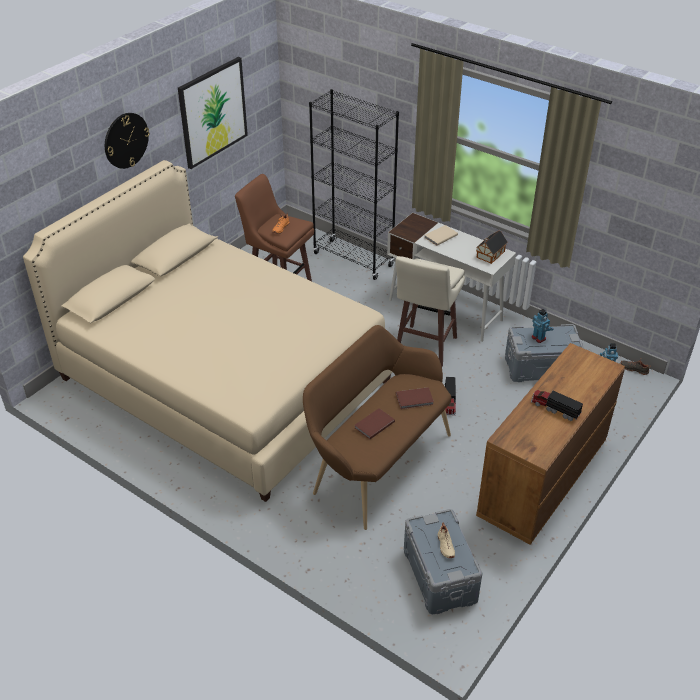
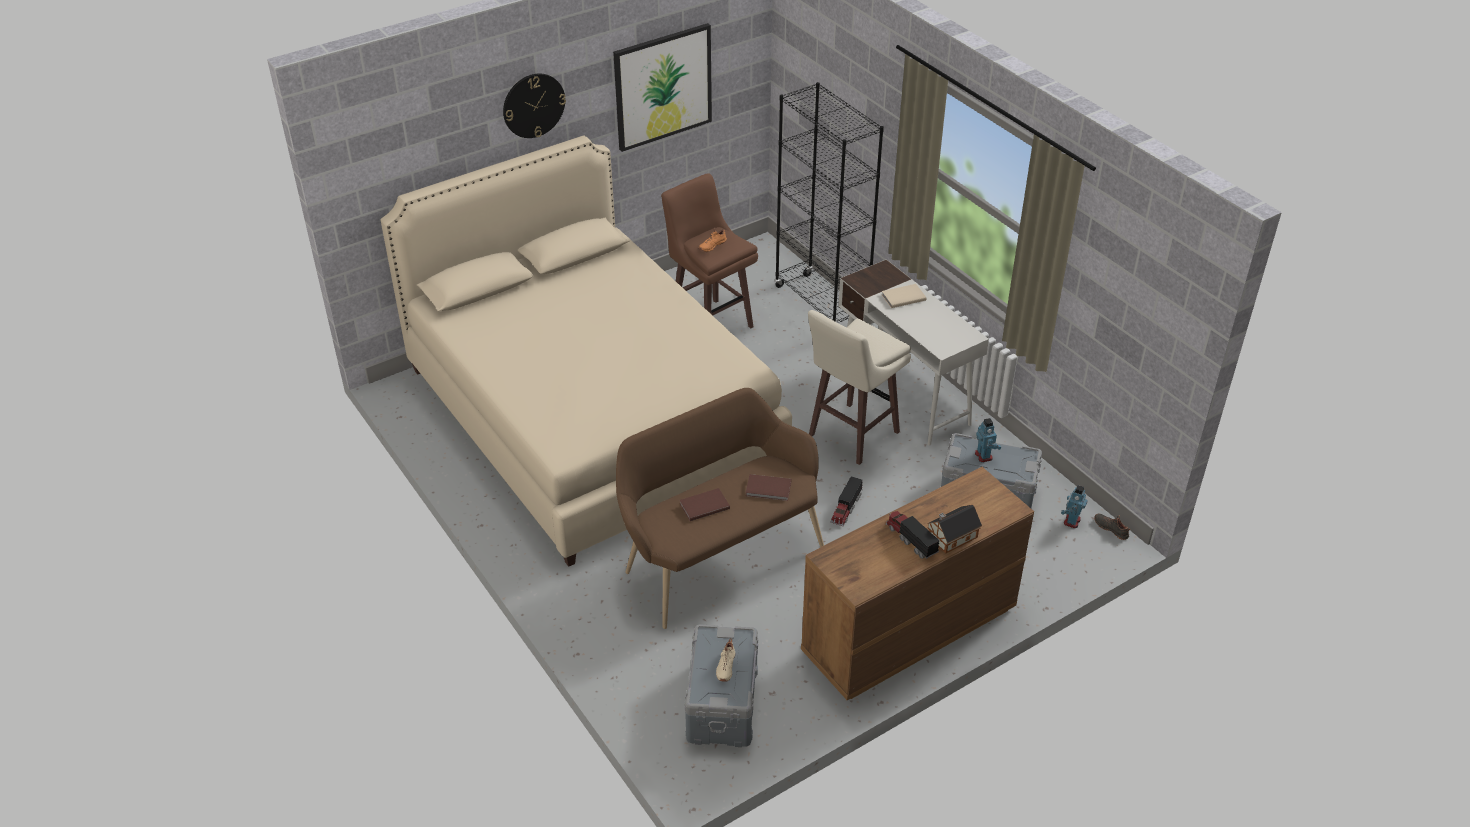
camera: 20 degrees right, 0 degrees up
(489, 255) = (952, 334): toy house -> toy house (951, 537)

